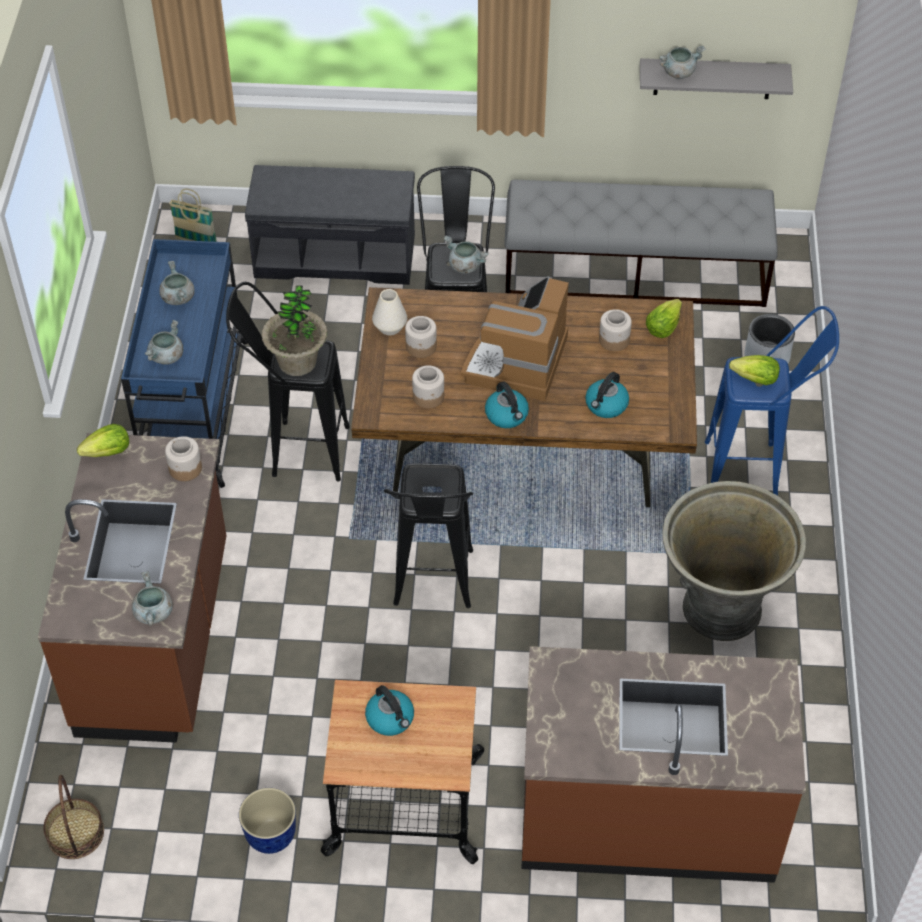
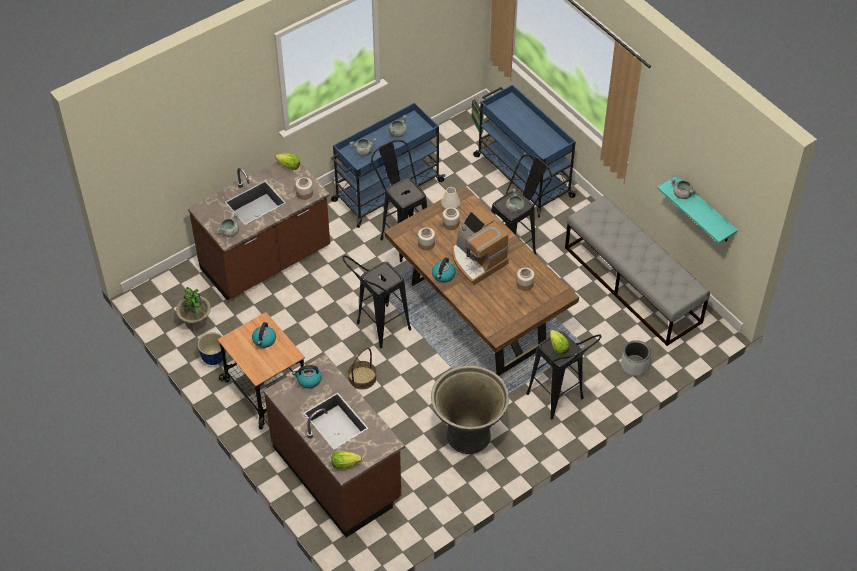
camera: 50 degrees right, 0 degrees up
(75, 833) = (161, 299): basket -> basket (362, 378)
(297, 362) = (402, 192): potted plant -> potted plant (196, 322)
(336, 255) = (522, 175): grey bench -> blue cart
(517, 362) = (476, 260): coffee machine -> coffee machine turned 105 degrees counterclockwise
(606, 405) = (484, 304): kettle -> kettle (308, 380)
(663, 327) = (551, 296): lettuce -> lettuce (345, 464)
(713, 78) = (704, 211): grey shelf -> turquoise shelf
(755, 470) = (560, 402): blue stool -> black stool

